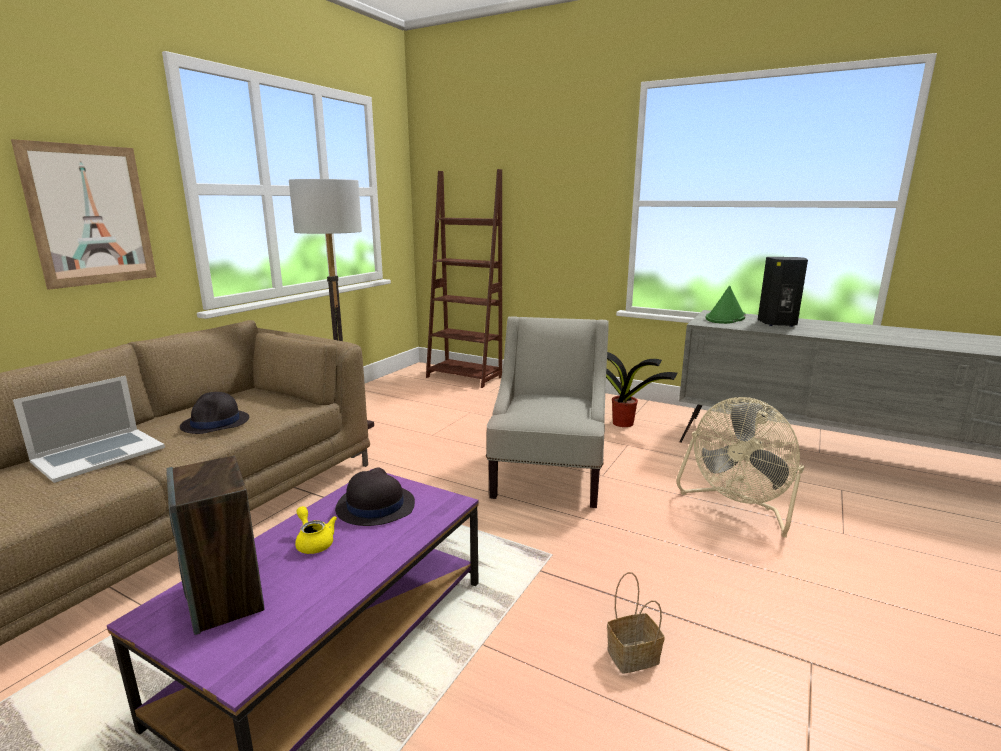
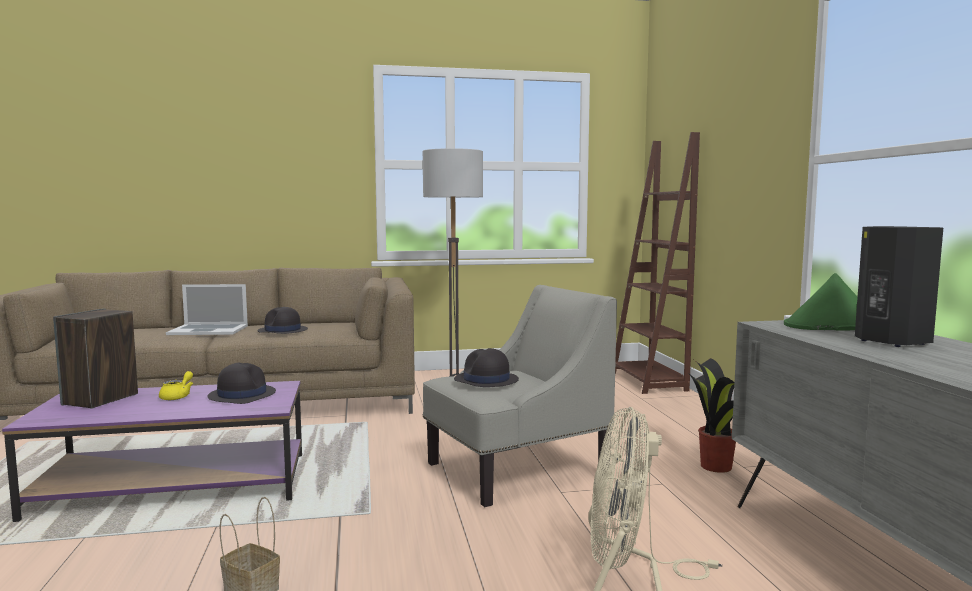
camera: 50 degrees right, 10 degrees down
(90, 215) = (302, 182): picture -> none
(548, 409) = (486, 380): none -> black hat

